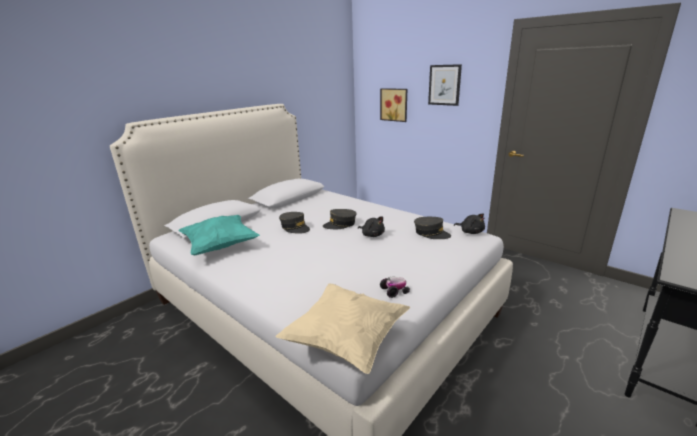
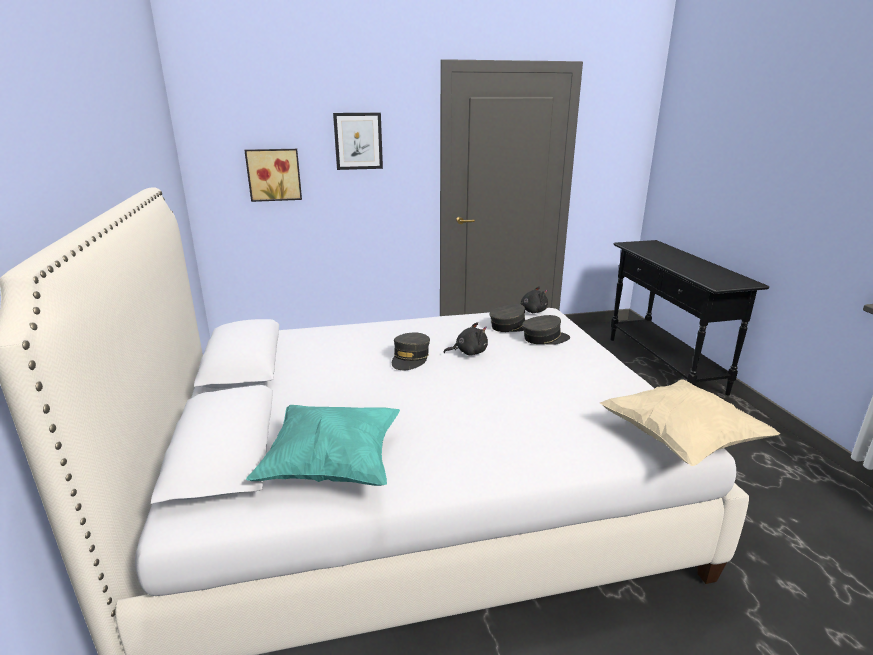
camera: 55 degrees left, 0 degrees up
(295, 227) = (369, 388): grey cap -> grey cap (545, 338)
(394, 291) = (613, 386): toy car -> none

